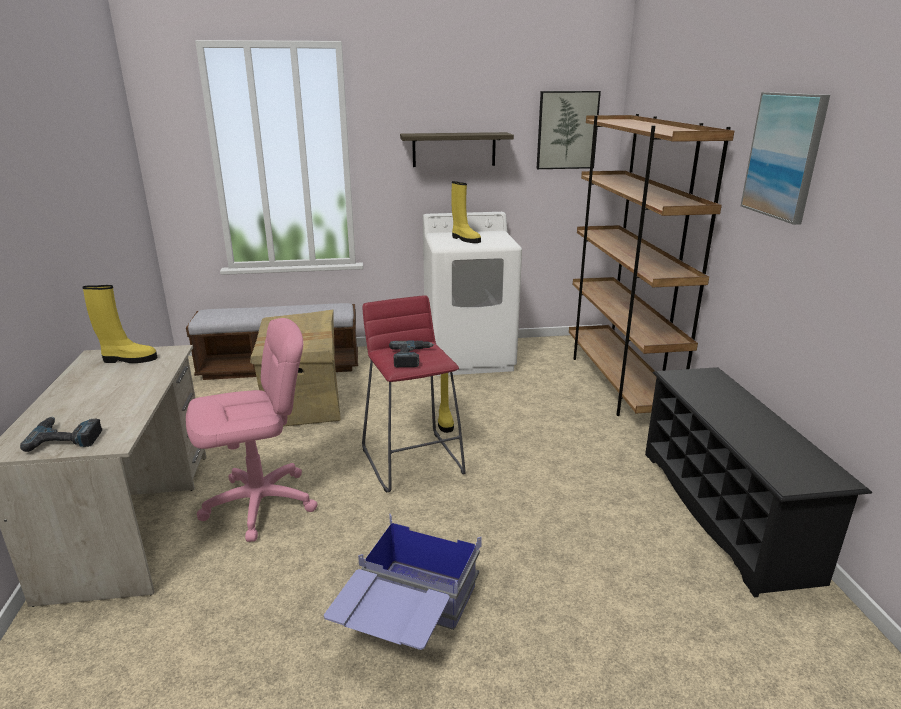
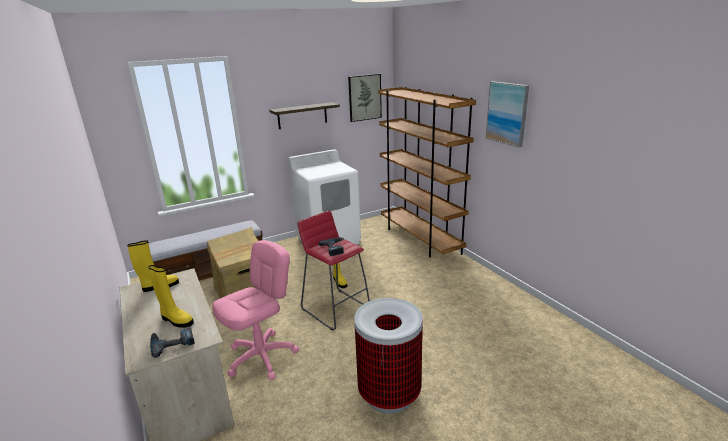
camera: 20 degrees left, 0 degrees up
(407, 622) = (389, 394): blue storage box -> trash can
(465, 239) = (321, 170): yellow boot -> yellow boot (176, 320)
(724, 511) = (506, 295): black shoe rack -> none

